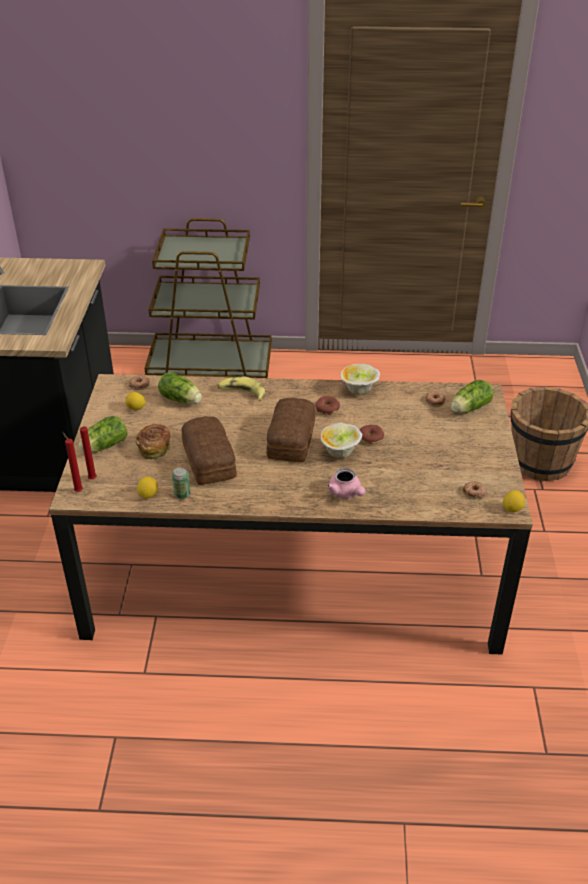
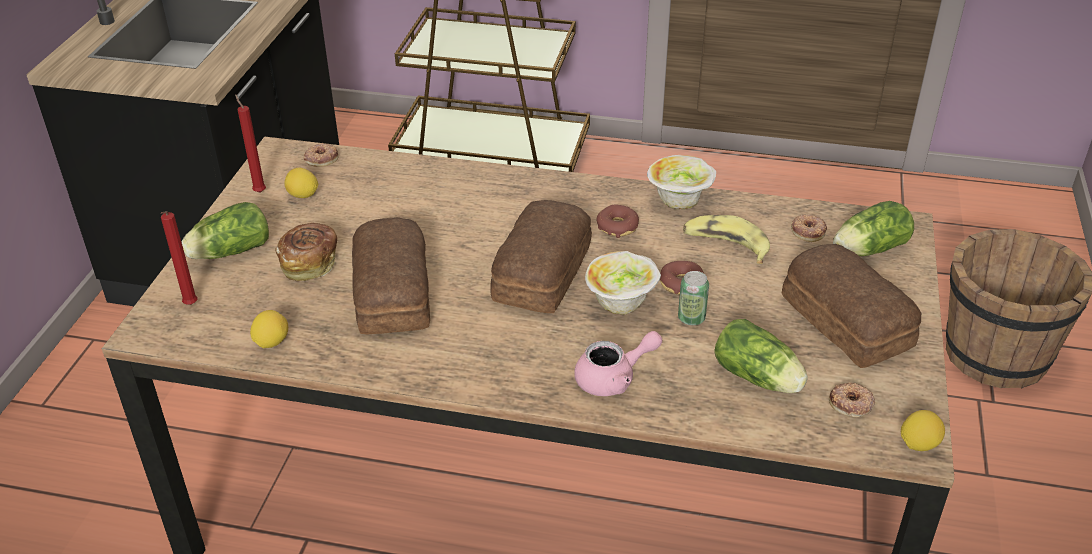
camera: 10 degrees right, 0 degrees up
(78, 491) = (160, 322): red candle -> red candle (259, 191)
(182, 400) = (380, 189): lettuce -> lettuce (759, 378)
(182, 494) = (328, 348): can -> can (691, 318)
(241, 393) = (481, 188): banana -> banana (725, 245)
(346, 493) = (614, 378): pink teapot -> pink teapot turned 90 degrees counterclockwise
(464, 448) = (847, 319): none -> bread

